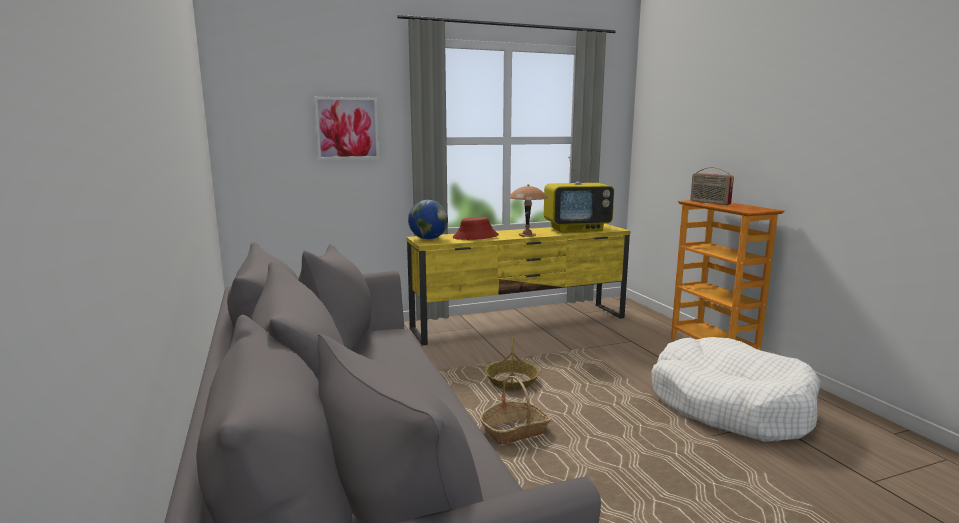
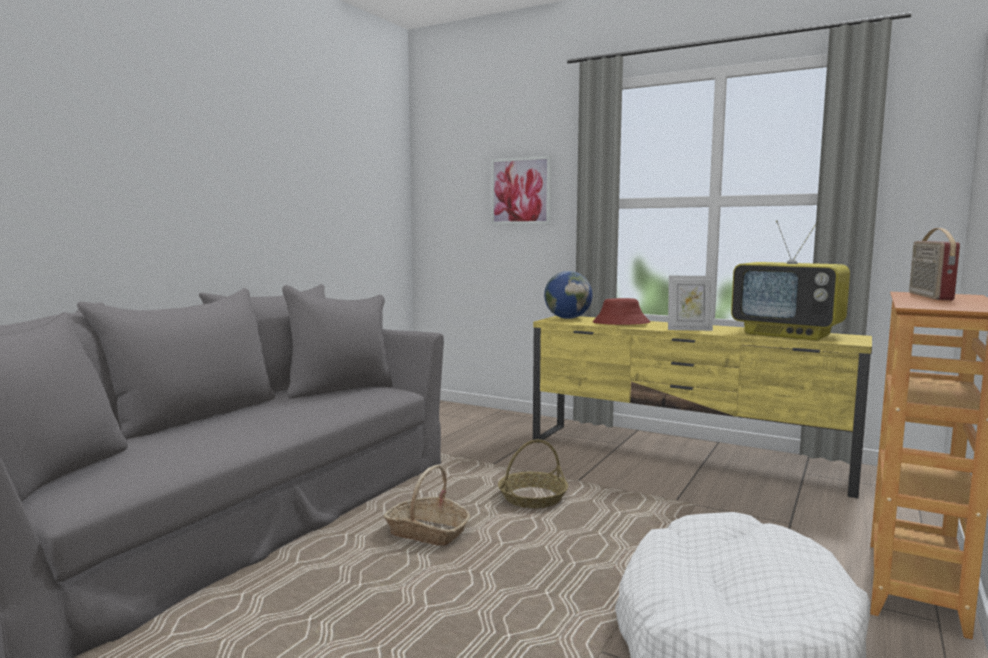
camera: 50 degrees right, 5 degrees down
(527, 234) = (689, 329): brown table lamp -> picture frame

